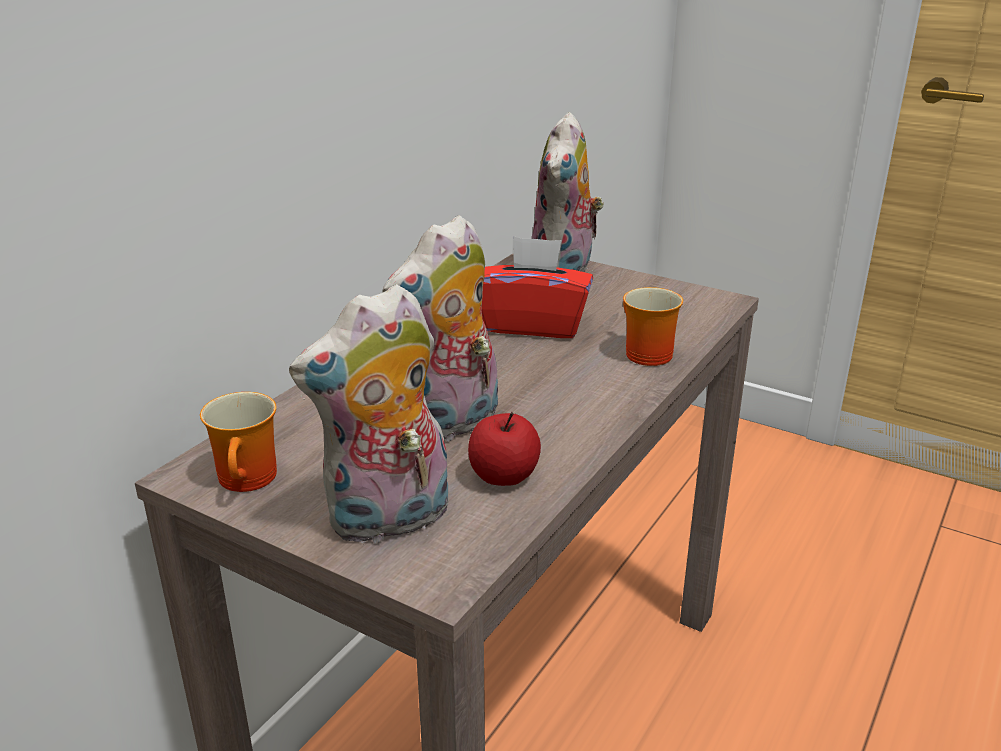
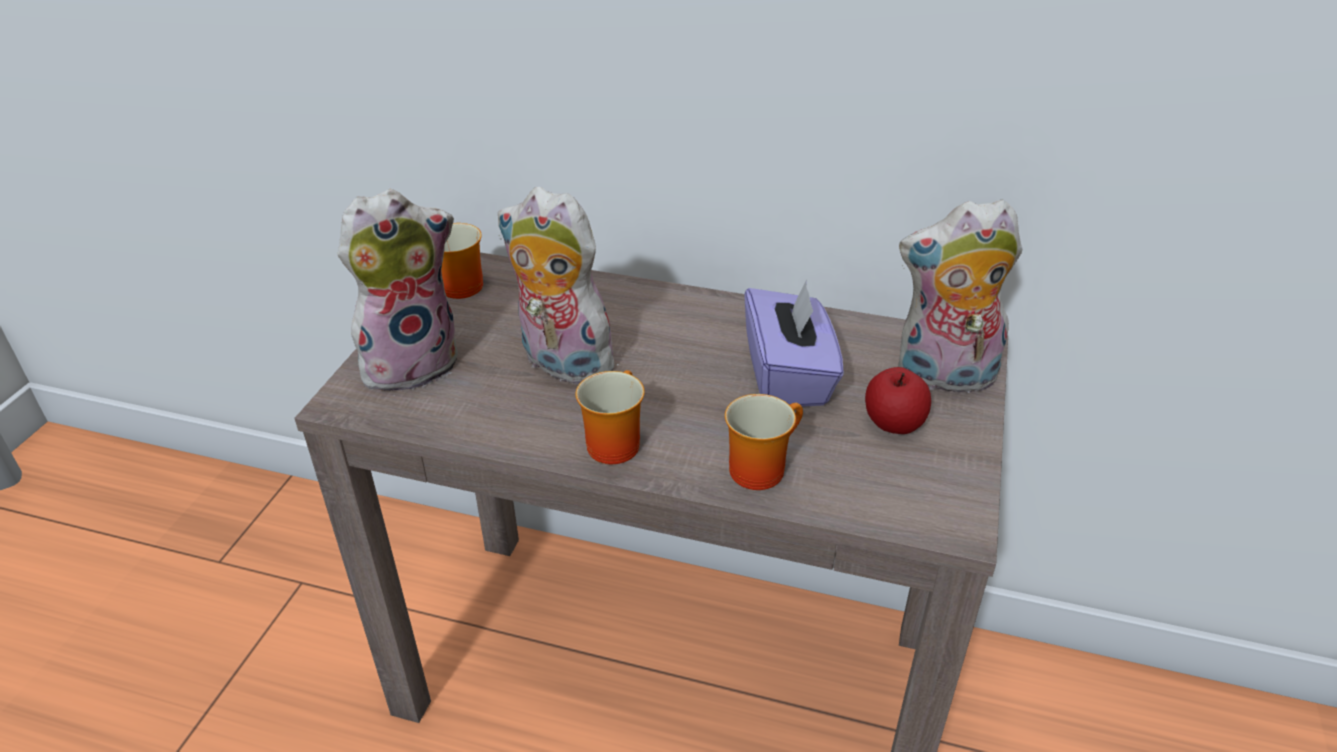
camera: 75 degrees right, 10 degrees up
(389, 521) = (412, 362): plush toy -> plush toy turned 105 degrees clockwise
(504, 477) = (484, 408): apple -> apple (893, 423)
(533, 324) = (788, 376): red tissue box -> purple tissue box
(587, 412) = (611, 441): none -> mug

